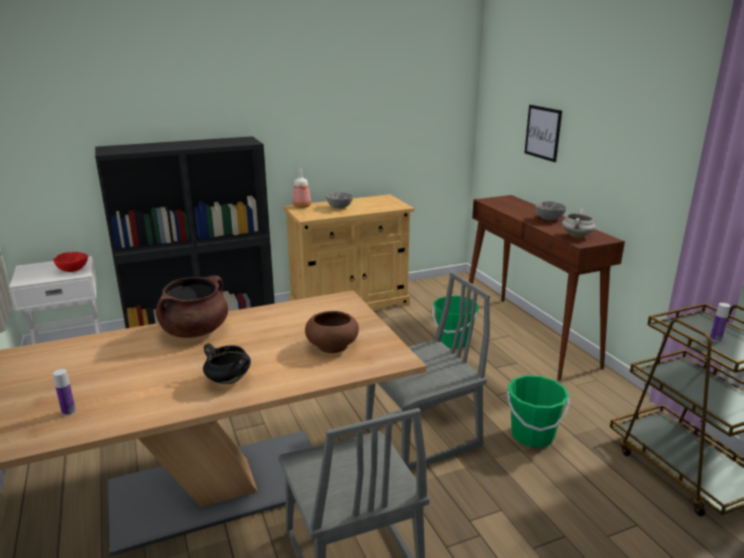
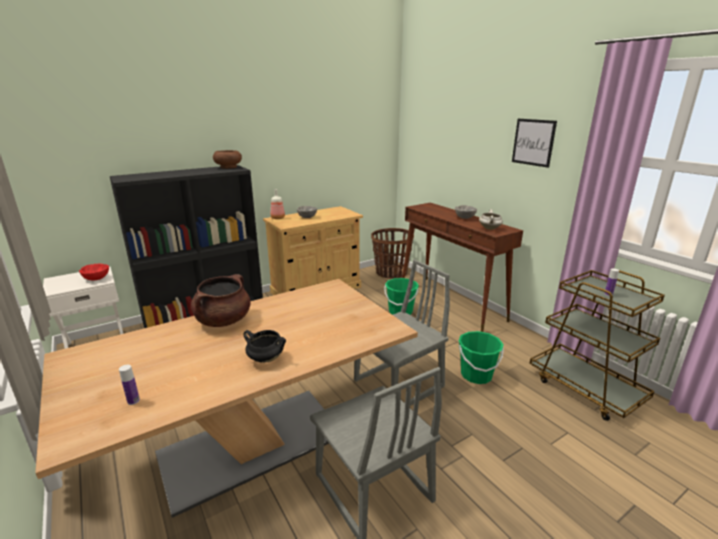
camera: 10 degrees left, 0 degrees up
(332, 346) = (339, 323): brown bowl -> brown bowl (228, 167)
(456, 289) = (391, 273): none -> basket
(543, 132) = (453, 156): picture -> picture (533, 142)

